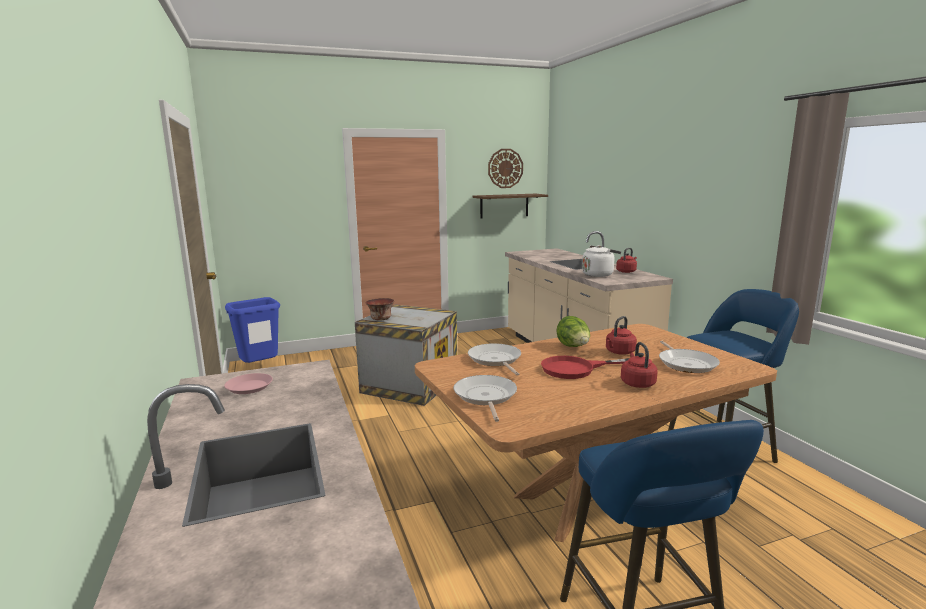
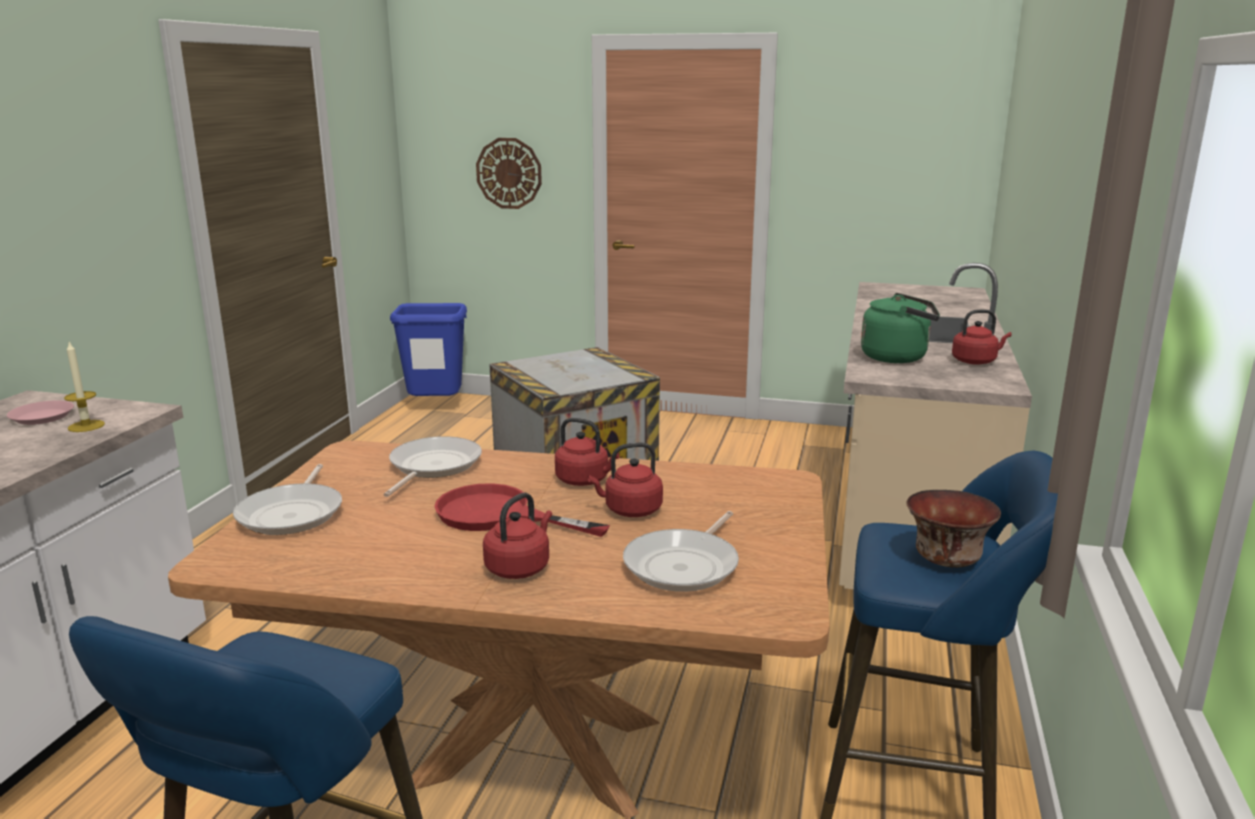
camera: 35 degrees right, 5 degrees up
(300, 383) = (86, 426): none -> candle
(381, 319) = (528, 367): bowl -> bowl (946, 560)
(485, 397) = (293, 513): frying pan -> frying pan turned 150 degrees clockwise
(504, 205) = (894, 188): shelf -> none
(505, 168) = (903, 111): wall clock -> wall clock (509, 173)
(573, 347) = (585, 480): lettuce -> red kettle
(599, 274) = (898, 357): white kettle -> green kettle

